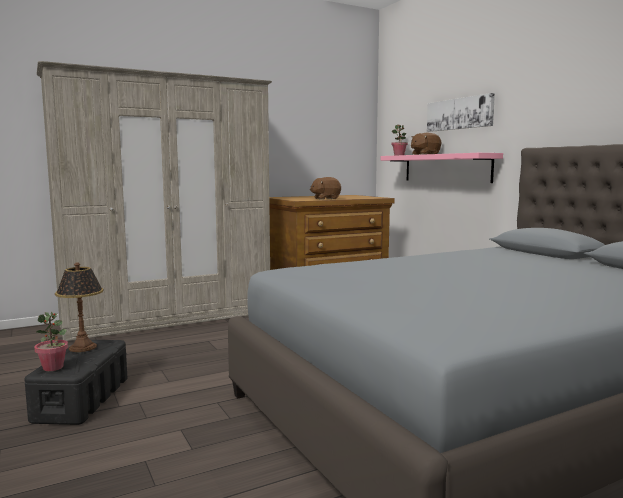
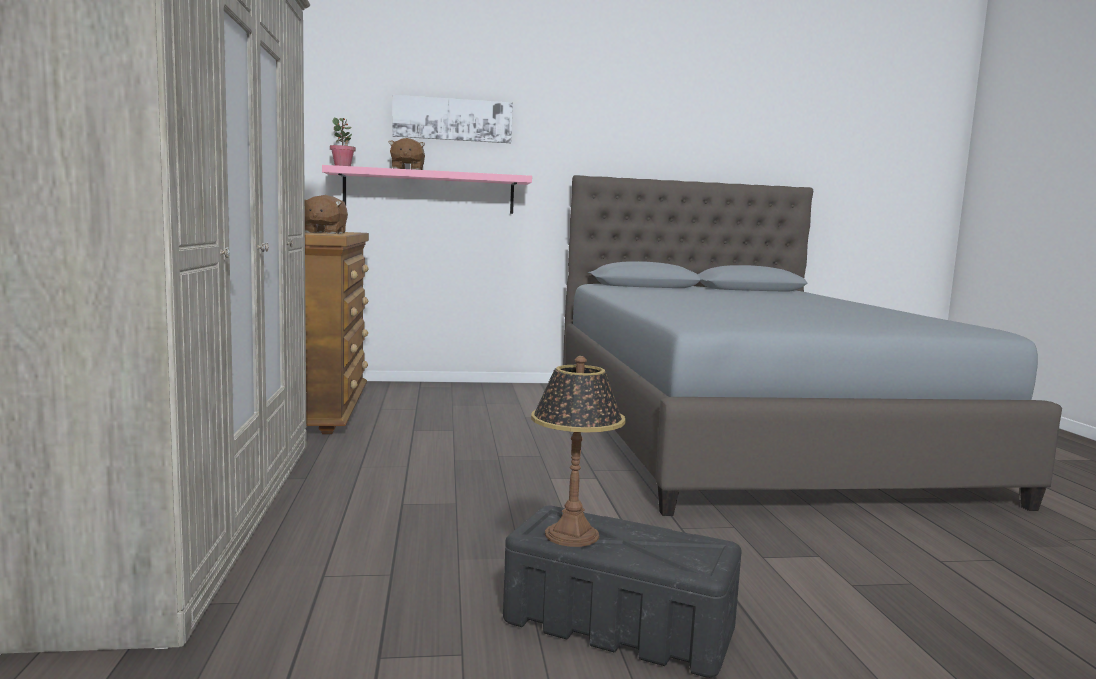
camera: 70 degrees left, 0 degrees up
(53, 367) = (683, 559): potted plant -> none

